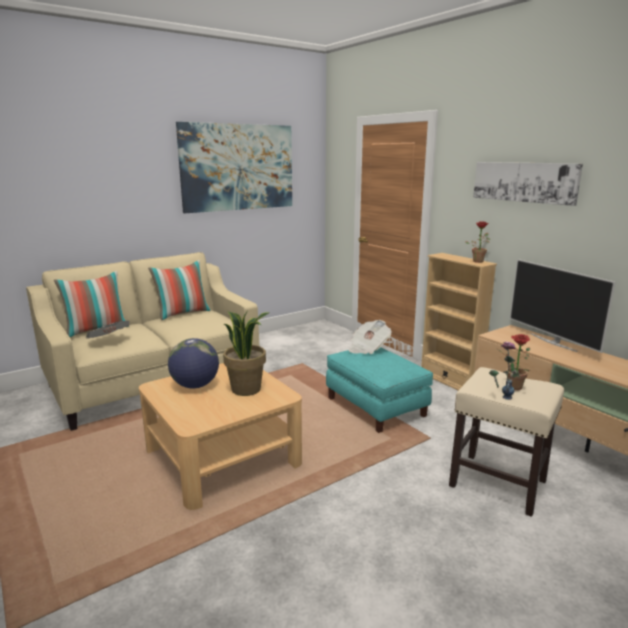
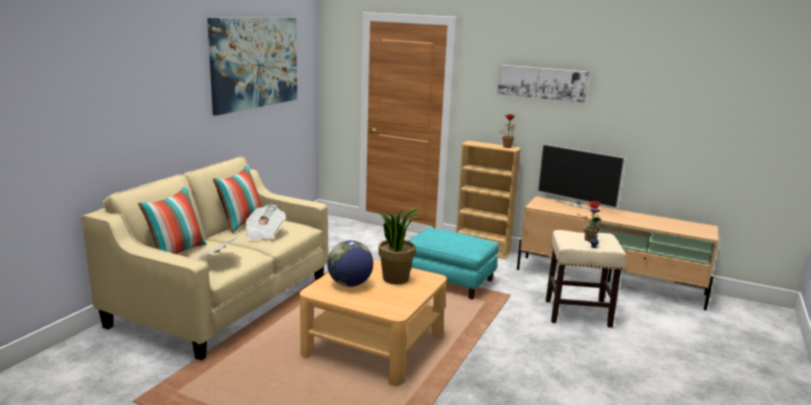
camera: 30 degrees left, 0 degrees up
(368, 348) = (436, 231): newspaper -> newspaper (263, 234)

